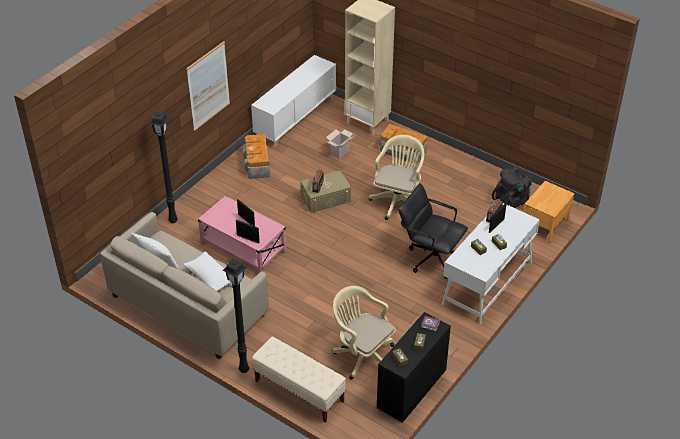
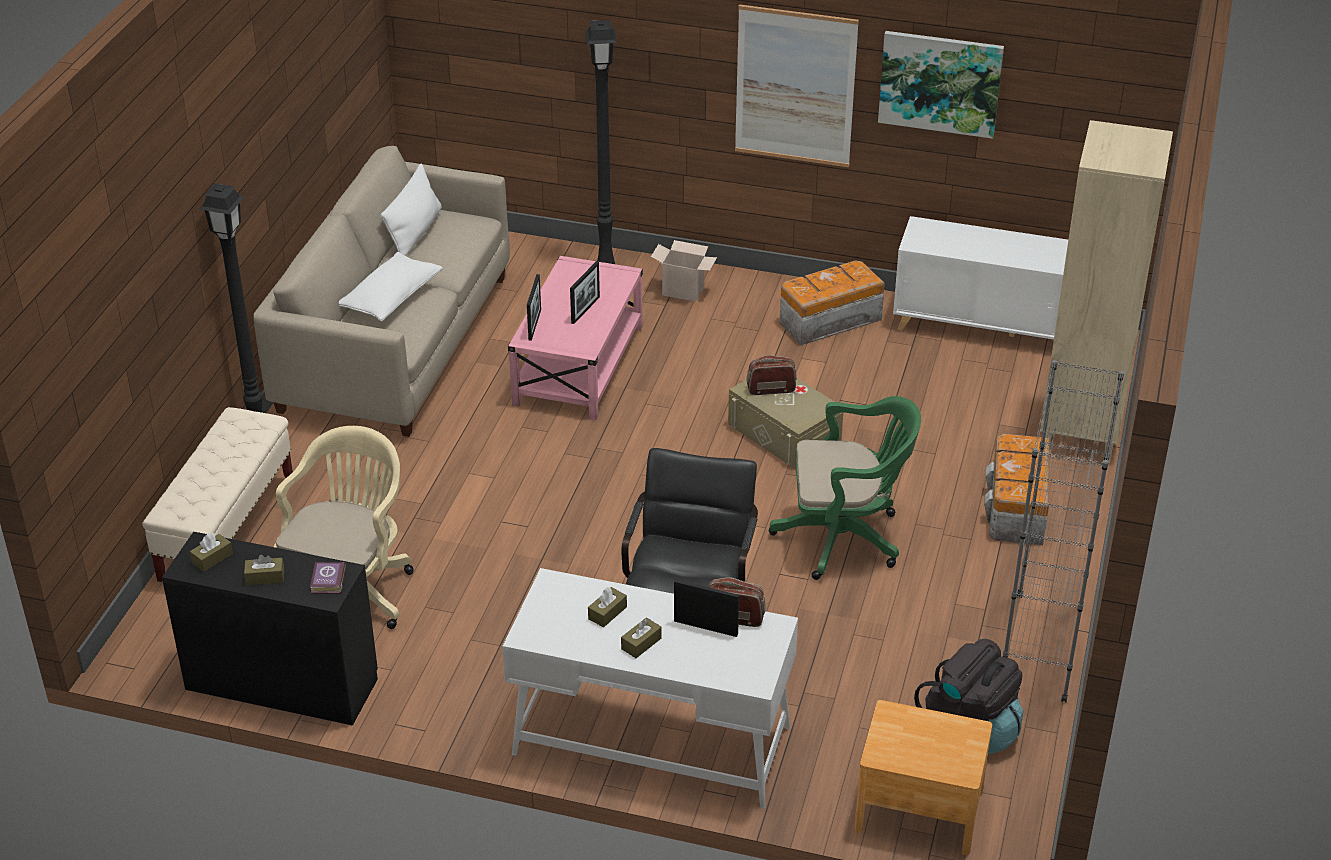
camera: 70 degrees right, 5 degrees down
(250, 44) = (940, 83): none -> picture
(339, 152) = (946, 417): cardboard box -> cardboard box (684, 291)
(398, 200) = (845, 538): beige office chair -> green office chair
(478, 170) = (1041, 646): none -> grey bookcase

